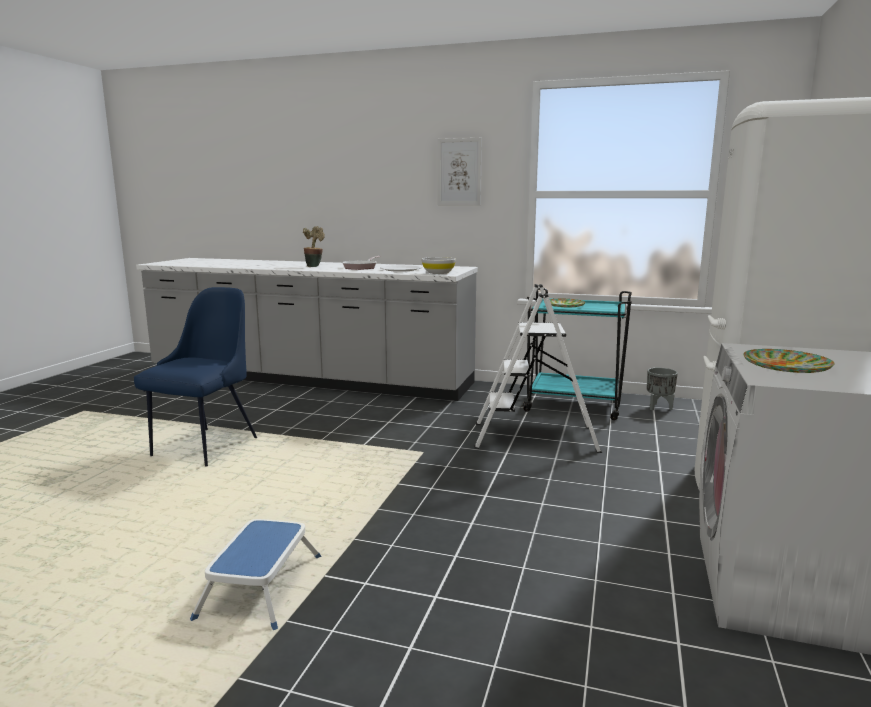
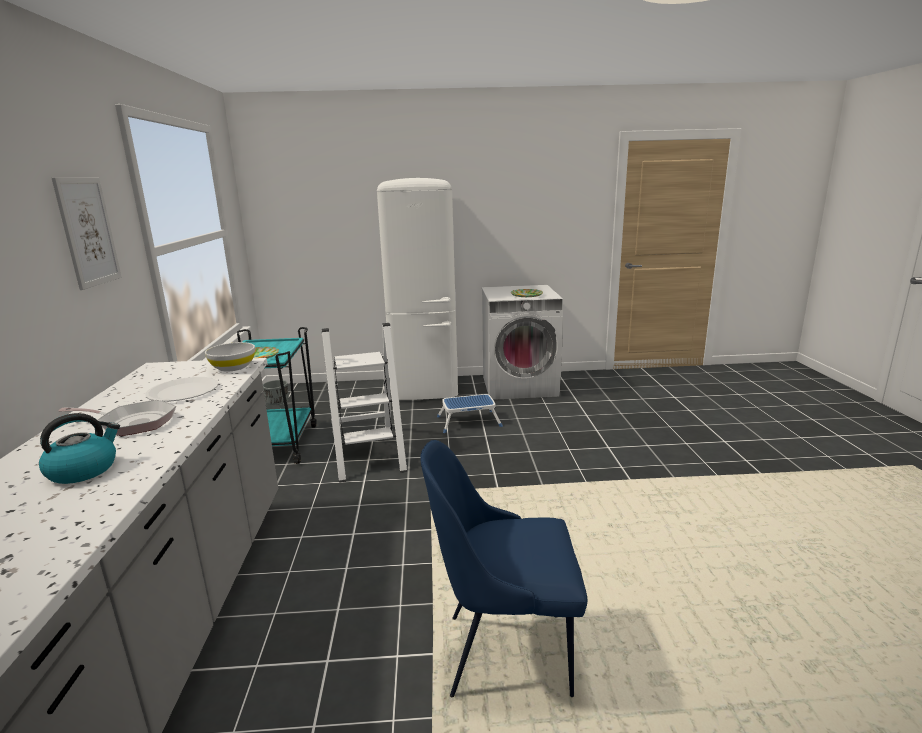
camera: 110 degrees left, 5 degrees up
(260, 586) = (665, 496): blue step ladder -> blue step ladder (469, 421)
(314, 266) = (84, 470): potted plant -> kettle

